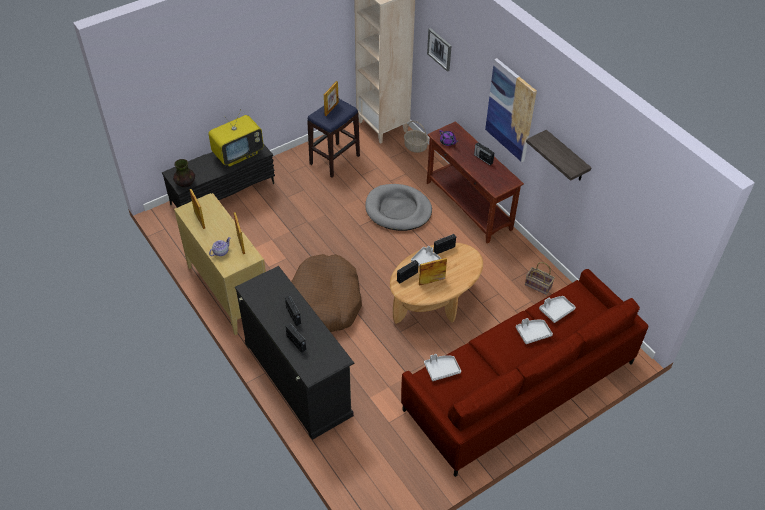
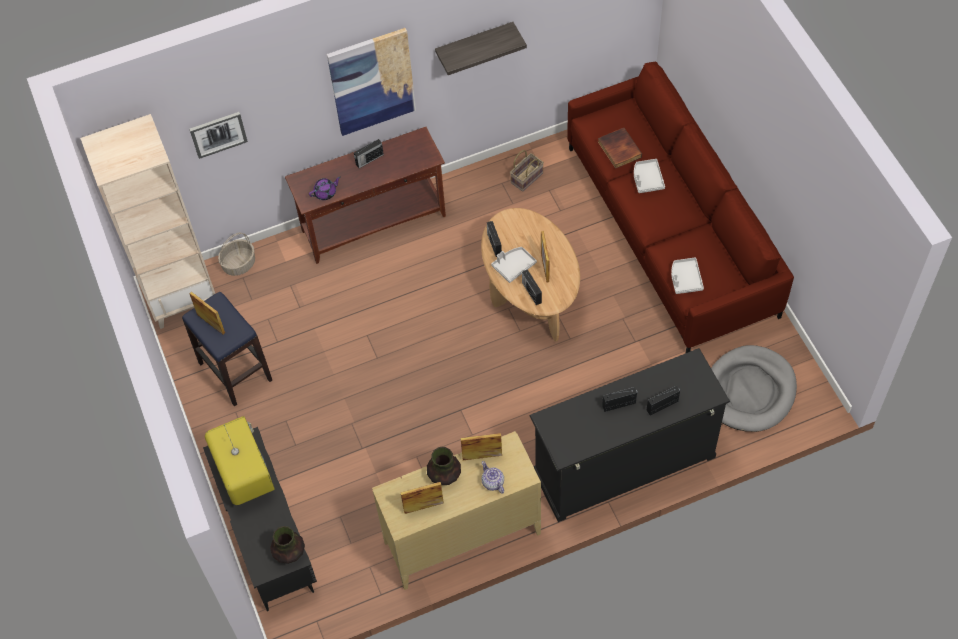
camera: 75 degrees left, 10 degrees up
(224, 226) = (444, 475): none -> vase
(326, 301) = (504, 416): brown dog bed -> none
(398, 210) = (359, 306): grey dog bed -> grey dog bed (749, 391)
(556, 311) = (618, 149): grey tray -> book

